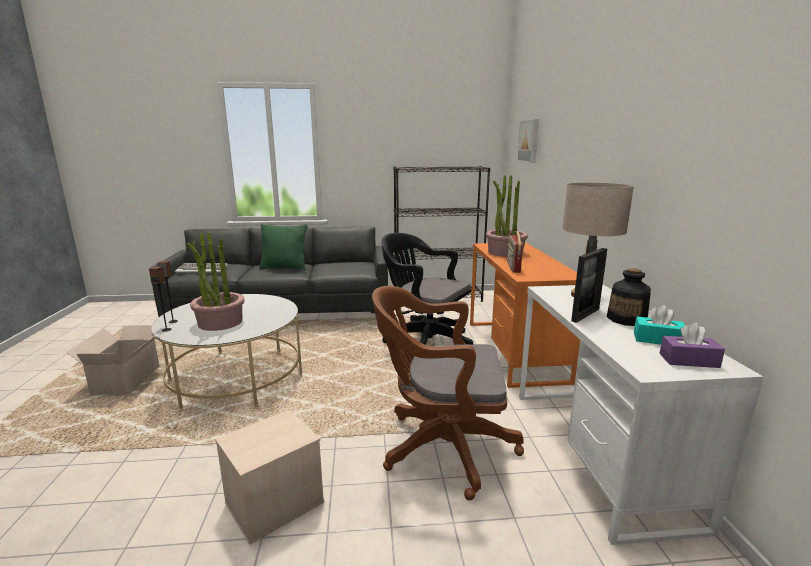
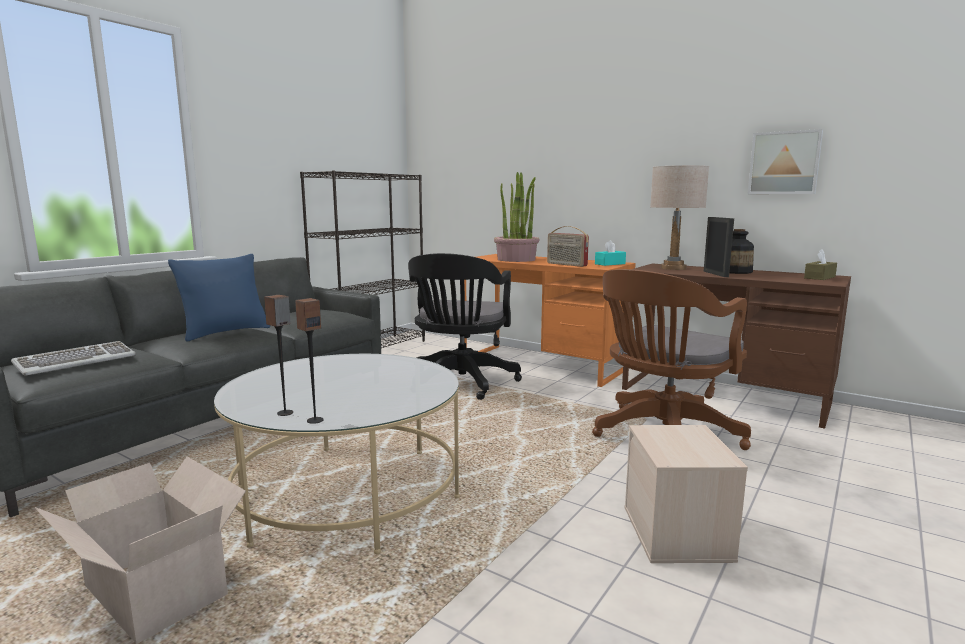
camera: 50 degrees left, 5 degrees down
(220, 322) = (363, 391): potted plant -> none
(284, 268) = (225, 332): green pillow -> blue pillow
(424, 341) = (460, 383): black office chair -> black office chair turned 60 degrees counterclockwise
(529, 141) = (473, 144): picture -> picture (784, 163)
(596, 452) = (723, 396): white desk -> brown desk
(658, 340) = (780, 275): turquoise tissue box -> turquoise tissue box (610, 264)
(688, 360) = (819, 277): purple tissue box -> brown tissue box

